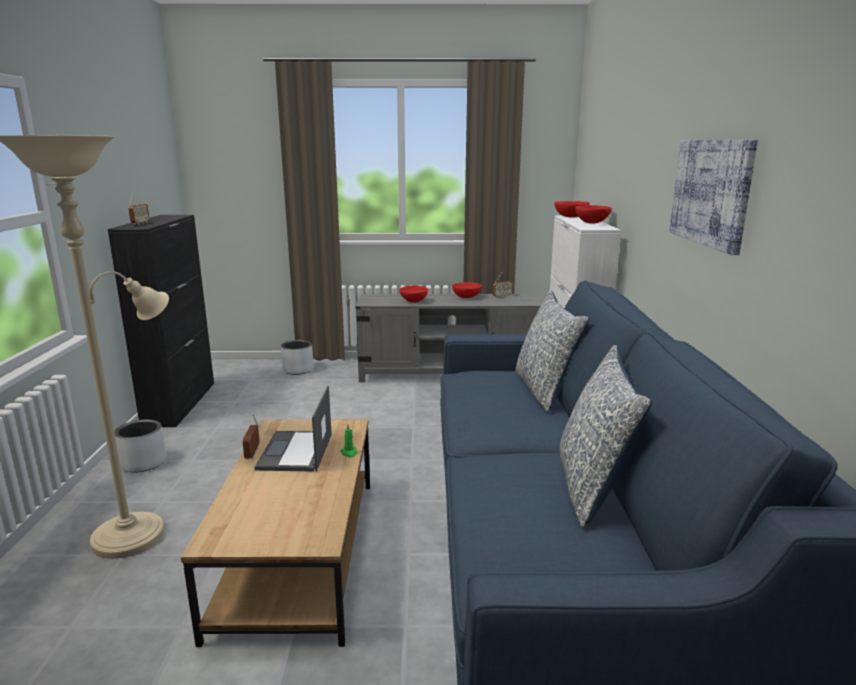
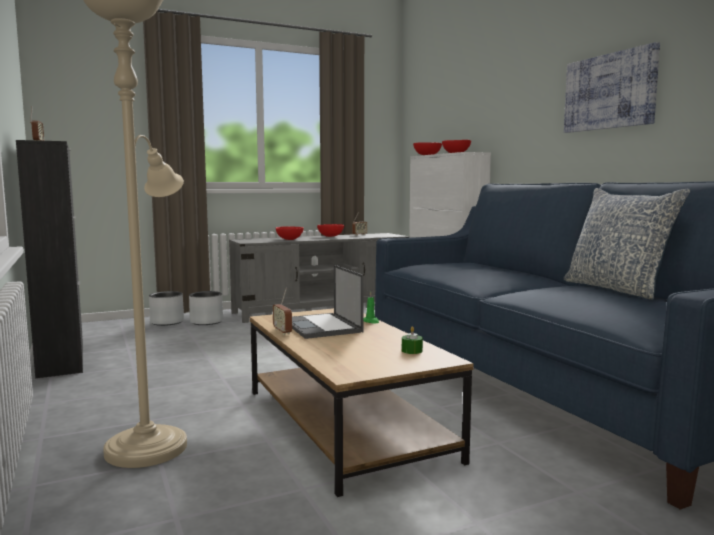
camera: 25 degrees left, 10 degrees down
(143, 462) = (81, 400): grey planter -> grey planter (206, 322)
(314, 517) = (412, 351): none -> green candle
(545, 391) = (489, 266): pillow -> none

